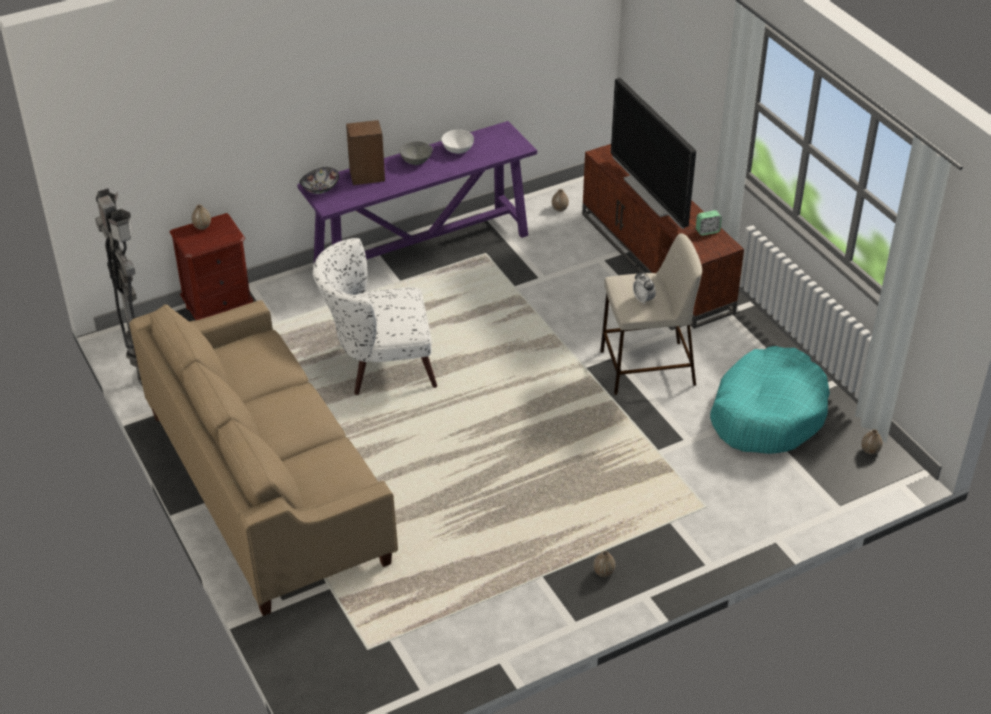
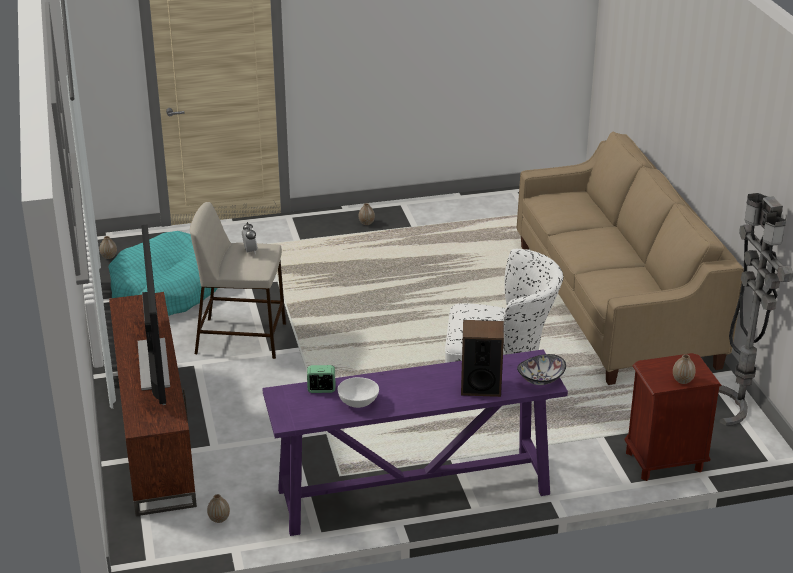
camera: 165 degrees left, 10 degrees down
(416, 161) = (415, 396): grey bowl -> none
(707, 231) = (129, 319): alarm clock -> alarm clock (321, 389)

